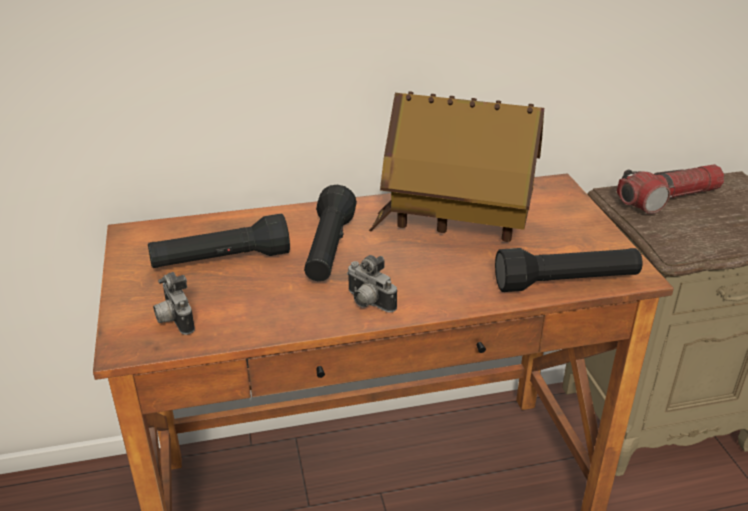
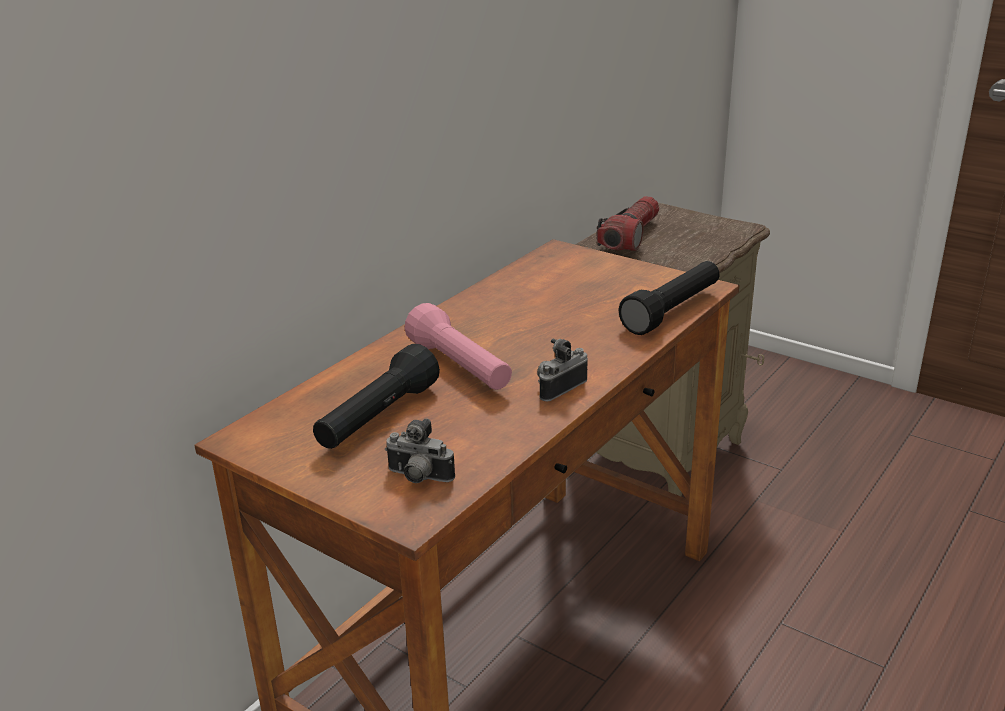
camera: 40 degrees left, 5 degrees down
(329, 250) = (460, 367): black flashlight -> pink flashlight
(368, 303) = (558, 388): camera -> camera turned 135 degrees clockwise
(457, 224) = (532, 306): toy house -> none

